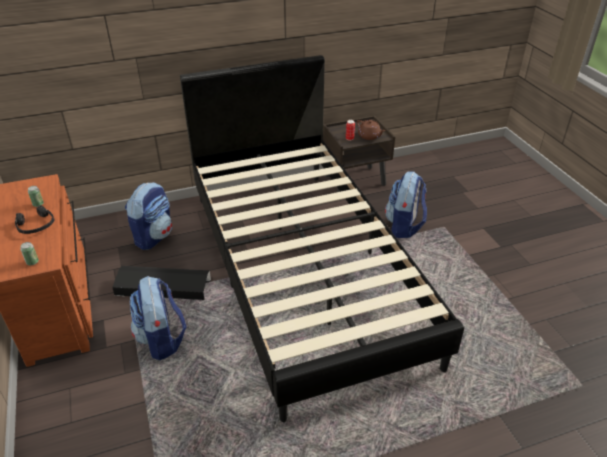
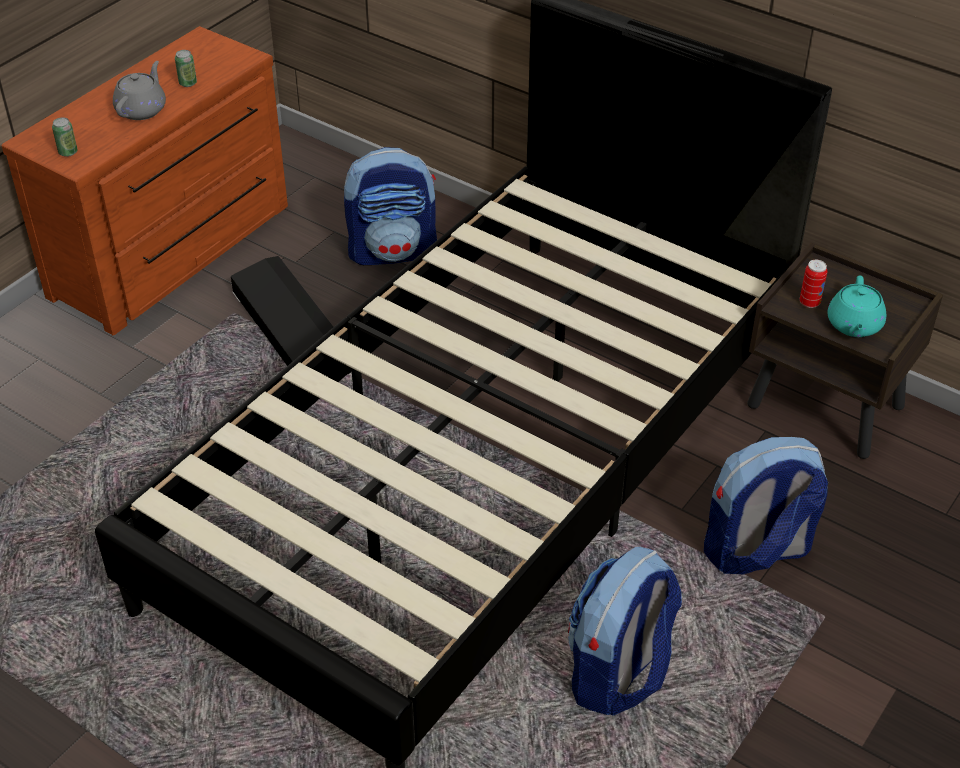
camera: 55 degrees right, 5 degrees up
(36, 225) = (142, 109): black headphones -> grey teapot
(162, 339) = (188, 392): backpack -> backpack (618, 674)
(369, 136) = (854, 325): brown teapot -> turquoise teapot

